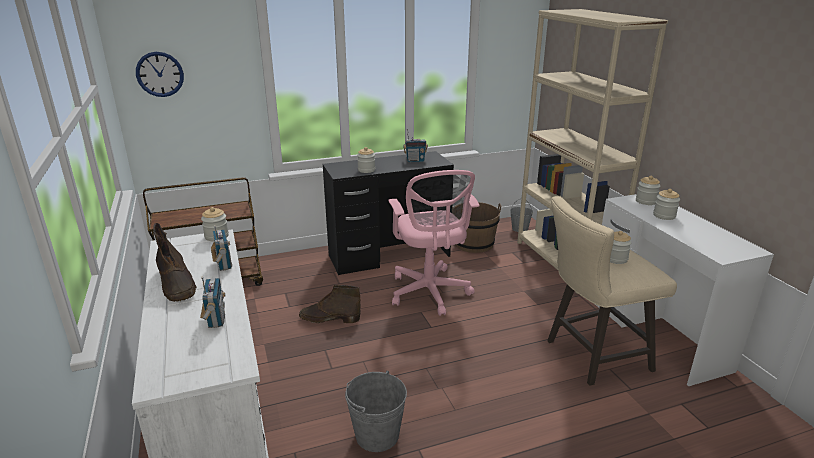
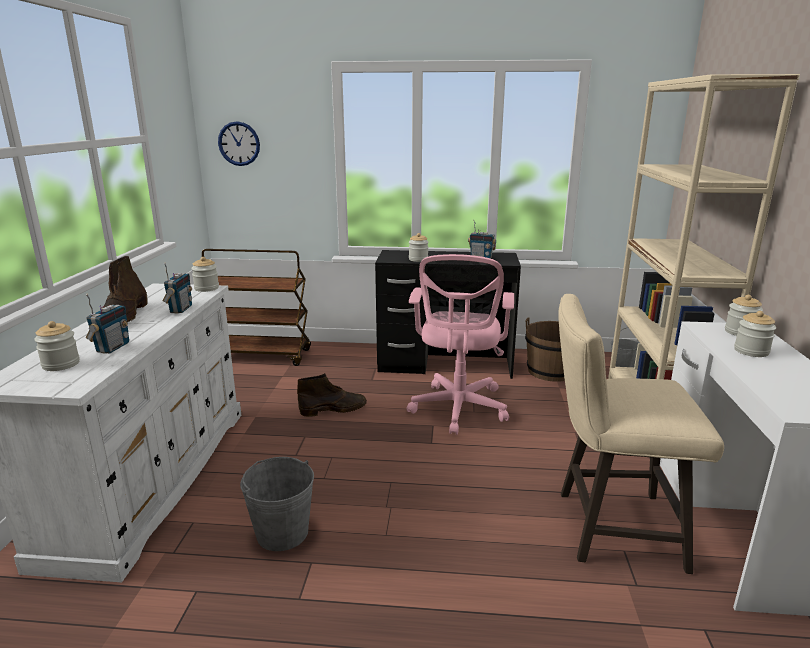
camera: 25 degrees right, 5 degrees down
(329, 318) = (334, 409): brown boot -> brown boot turned 135 degrees clockwise
(615, 259) = (644, 392): jar -> jar (61, 364)

